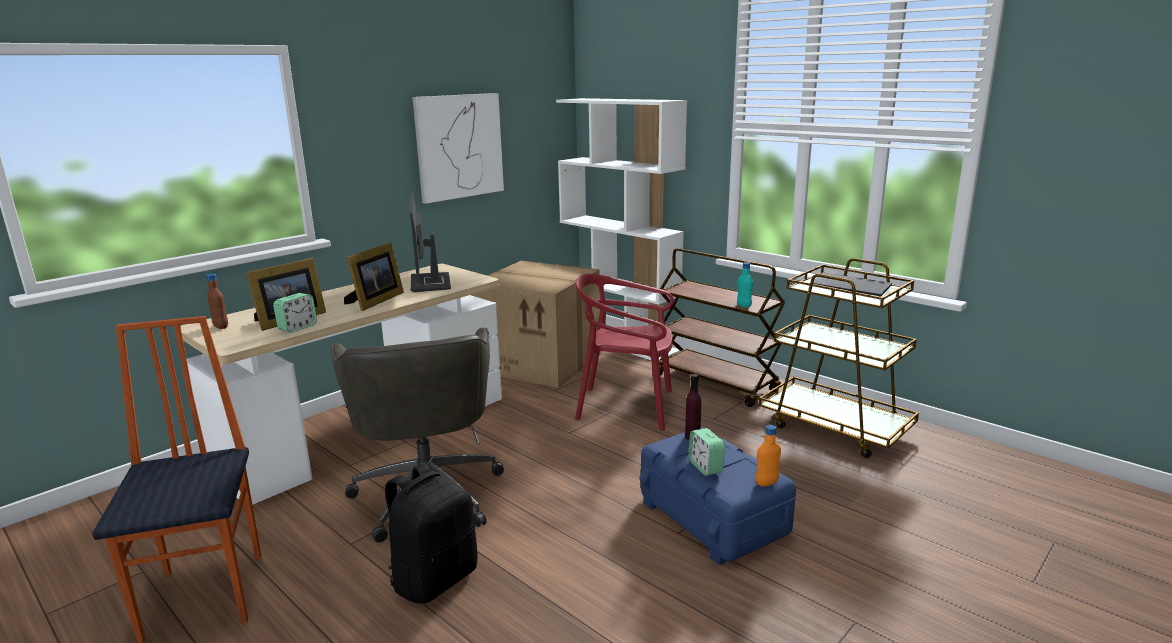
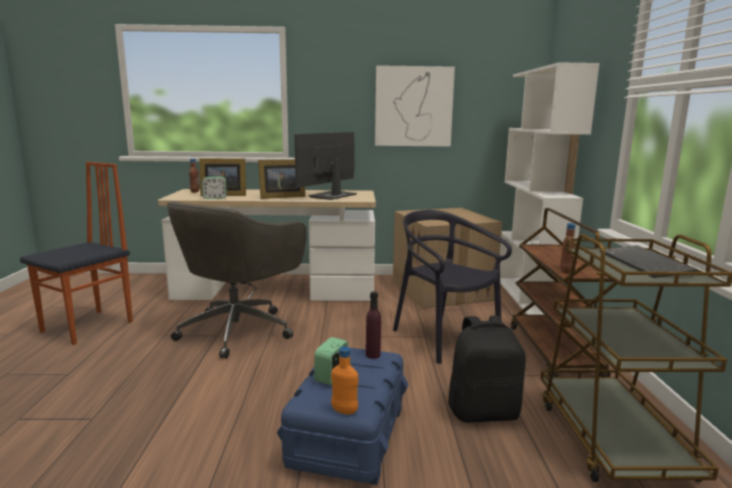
camera: 45 degrees right, 5 degrees down
(434, 578) = (154, 370): black backpack -> black backpack (483, 412)
(626, 407) = (444, 338): red chair -> black chair
(743, 306) = (565, 271): turquoise bottle -> brown bottle

